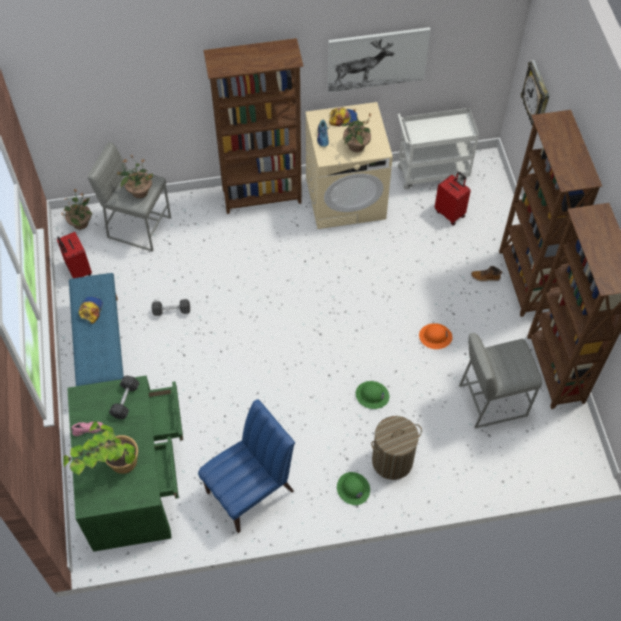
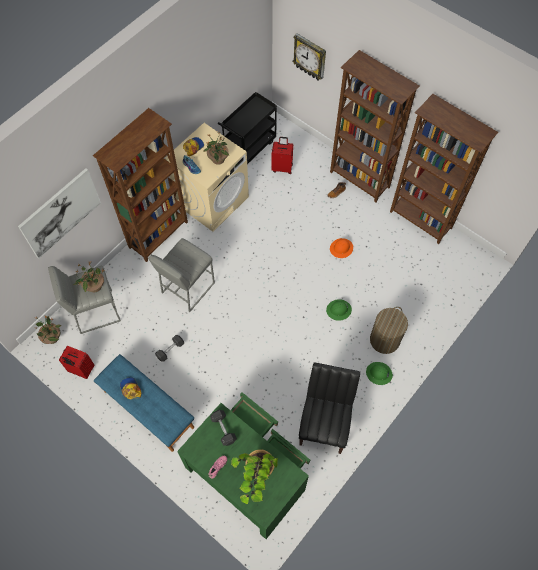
camera: 40 degrees left, 5 degrees up
(250, 492) = (324, 424): blue chair -> black chair
(377, 59) = (197, 91): picture -> picture (60, 213)
(430, 174) = (249, 151): white cart -> black cart
(491, 400) = (404, 263): grey stool -> grey stool (187, 288)

